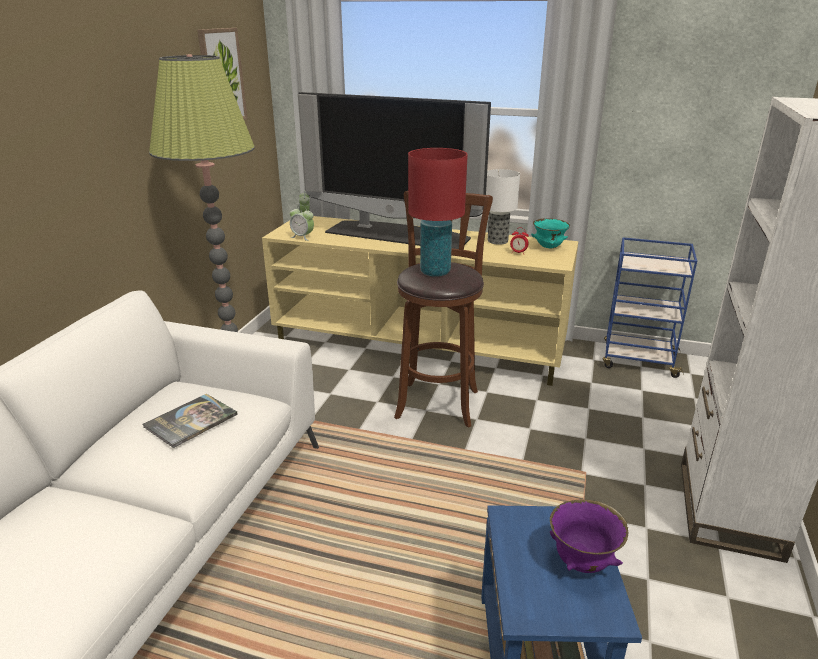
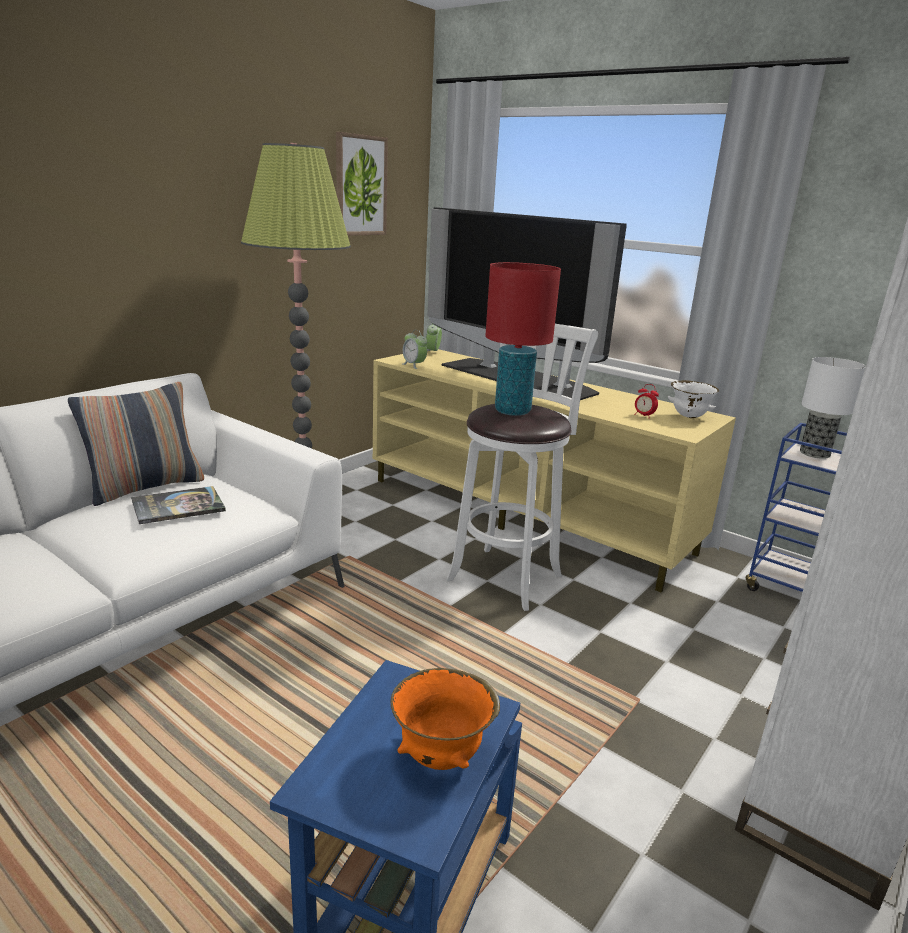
camera: 20 degrees right, 5 degrees down
(138, 410) = (145, 487): none -> pillow
(438, 401) = (507, 575): brown stool -> white stool
(497, 241) = (629, 401): table lamp -> table lamp (814, 453)
(548, 247) = (688, 417): turquoise bowl -> white bowl
(583, 563) = (441, 757): purple bowl -> orange bowl

